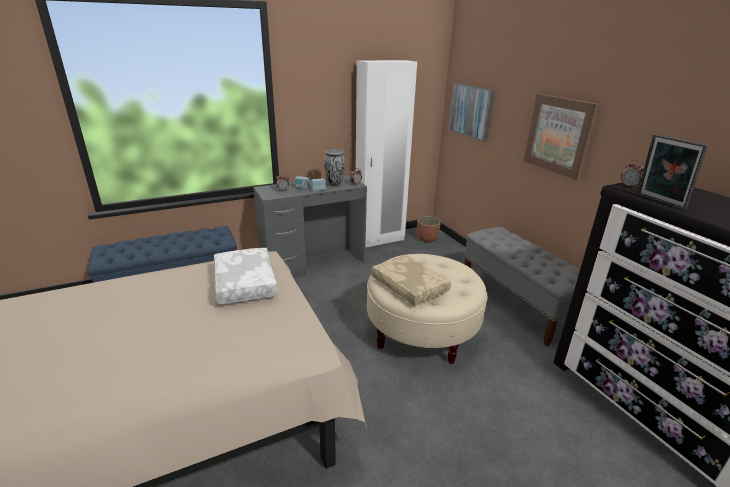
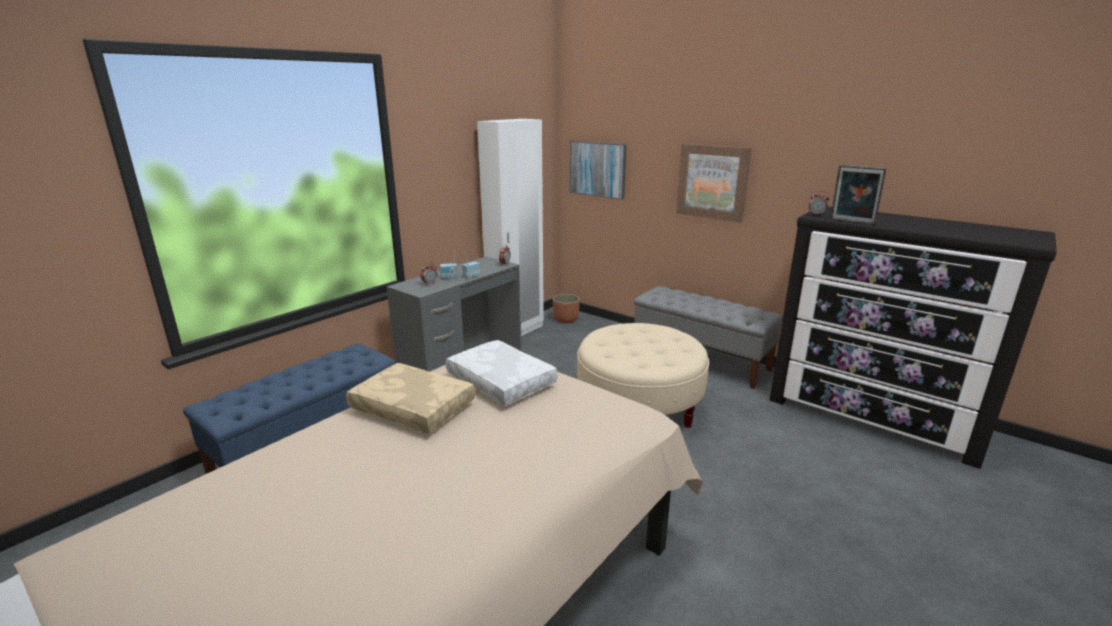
camera: 25 degrees left, 5 degrees down
(334, 184) = (481, 268): vase -> none
(407, 286) = (633, 356): beige pillow -> beige pillow (411, 409)

